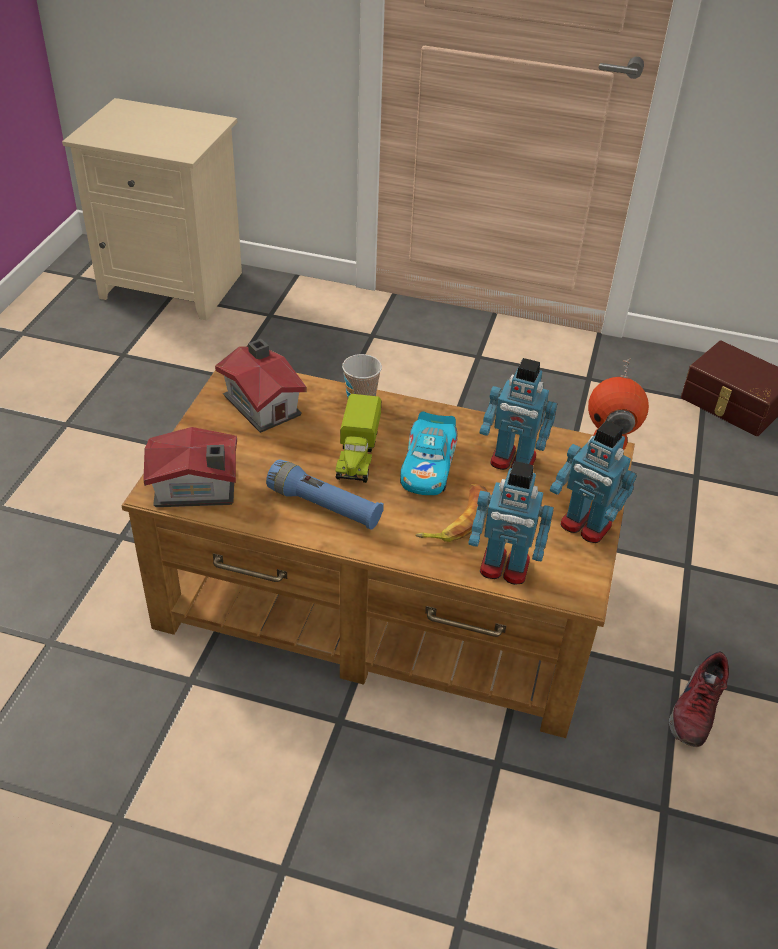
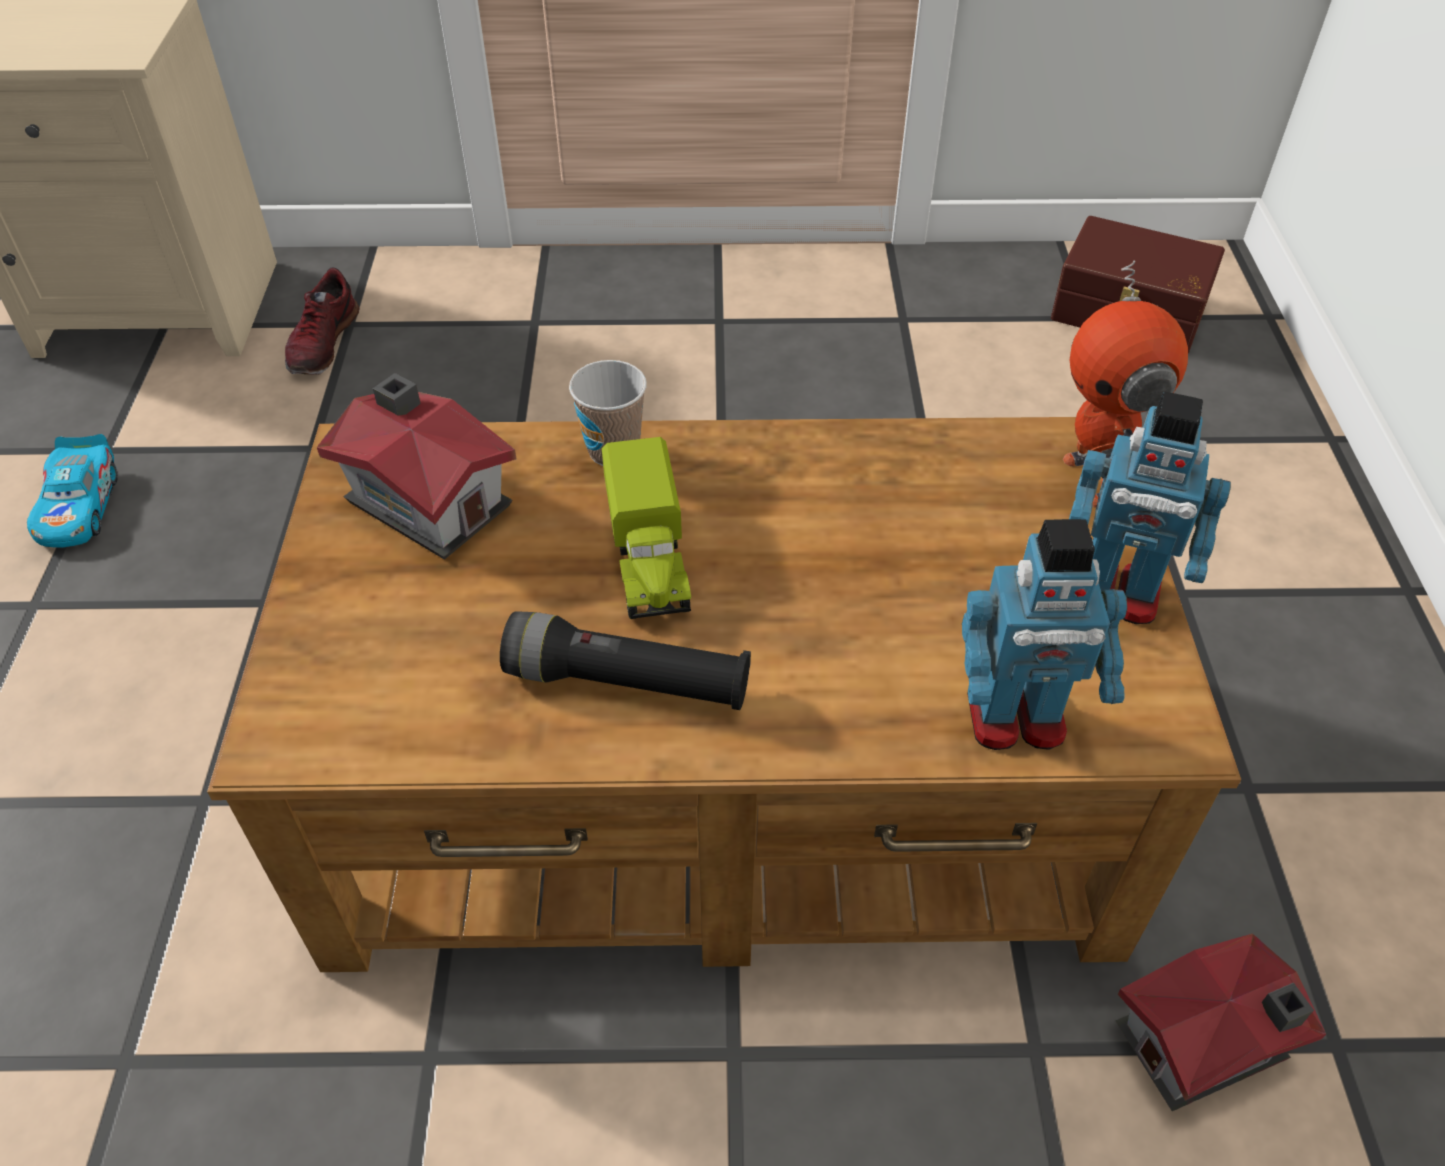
camera: 15 degrees left, 5 degrees up
(197, 489) = (359, 714): toy house -> toy house (1206, 1044)
(324, 506) = (627, 682): blue flashlight -> black flashlight
(428, 466) = (788, 548): toy car -> toy car (79, 507)
(457, 519) = (886, 641): banana -> none
(512, 461) = (932, 501): toy robot -> none
(695, 708) = (1301, 839): shoe -> shoe (322, 342)

